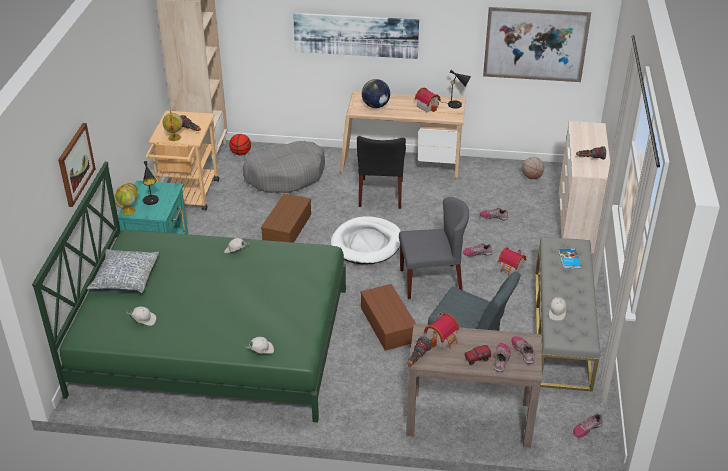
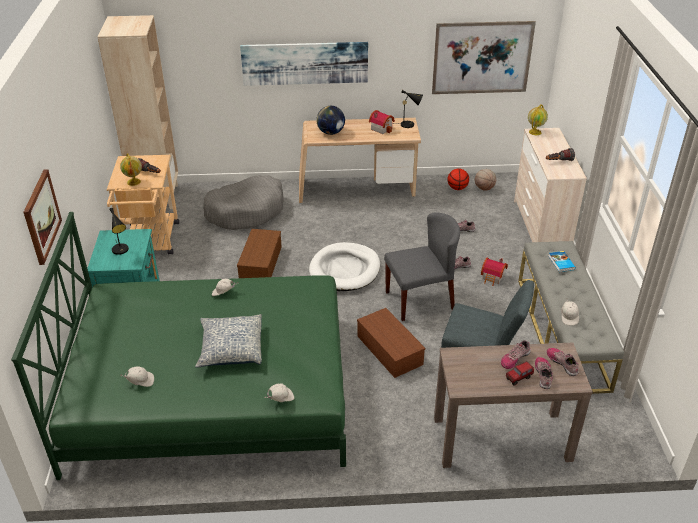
camera: 10 degrees left, 0 degrees up
(125, 278) = (109, 336): pillow -> pillow (231, 348)
(129, 210) = (98, 262): globe -> globe (535, 132)
(240, 153) = (195, 194): basketball -> basketball (457, 188)
(381, 193) = (345, 219): black chair -> none
(417, 359) = (456, 386): flashlight -> none
(442, 339) = (475, 360): toy house -> none
(587, 428) = (621, 432): shoe -> shoe (514, 358)

